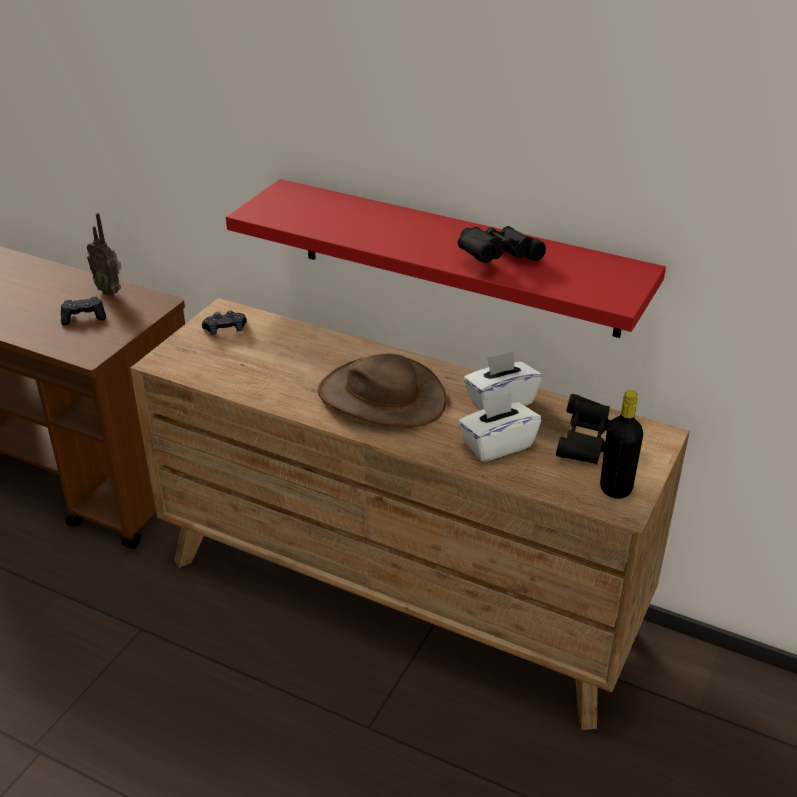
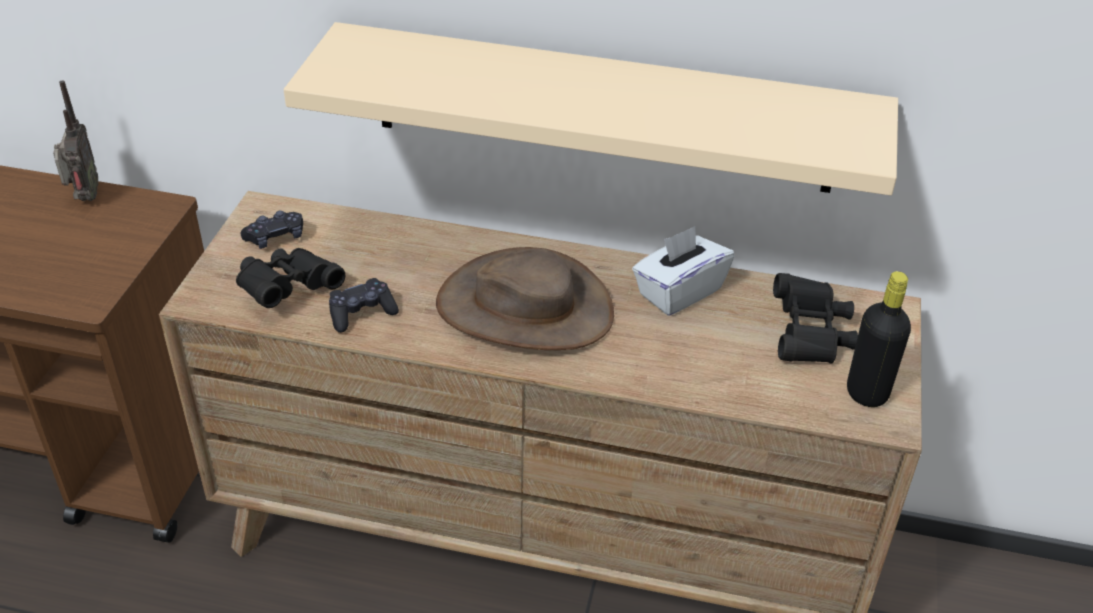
camera: 15 degrees left, 5 degrees up
(83, 317) = (59, 243): black game controller -> black game controller (361, 313)
(110, 291) = (84, 198): radio -> radio turned 120 degrees counterclockwise
(457, 257) = (603, 108): red shelf -> beige shelf
(496, 258) = (683, 111): black binoculars -> black binoculars (288, 290)
(497, 445) = (698, 355): white tissue box -> none

